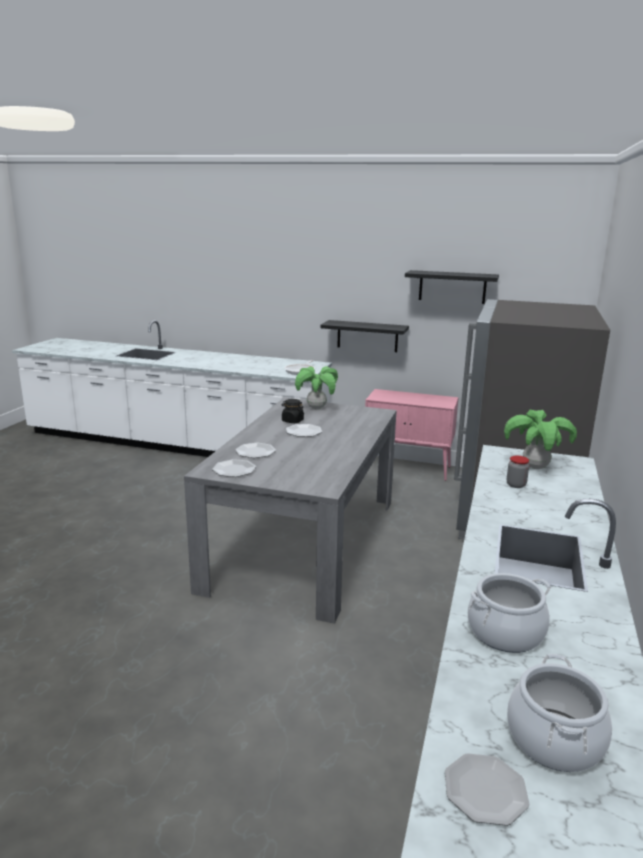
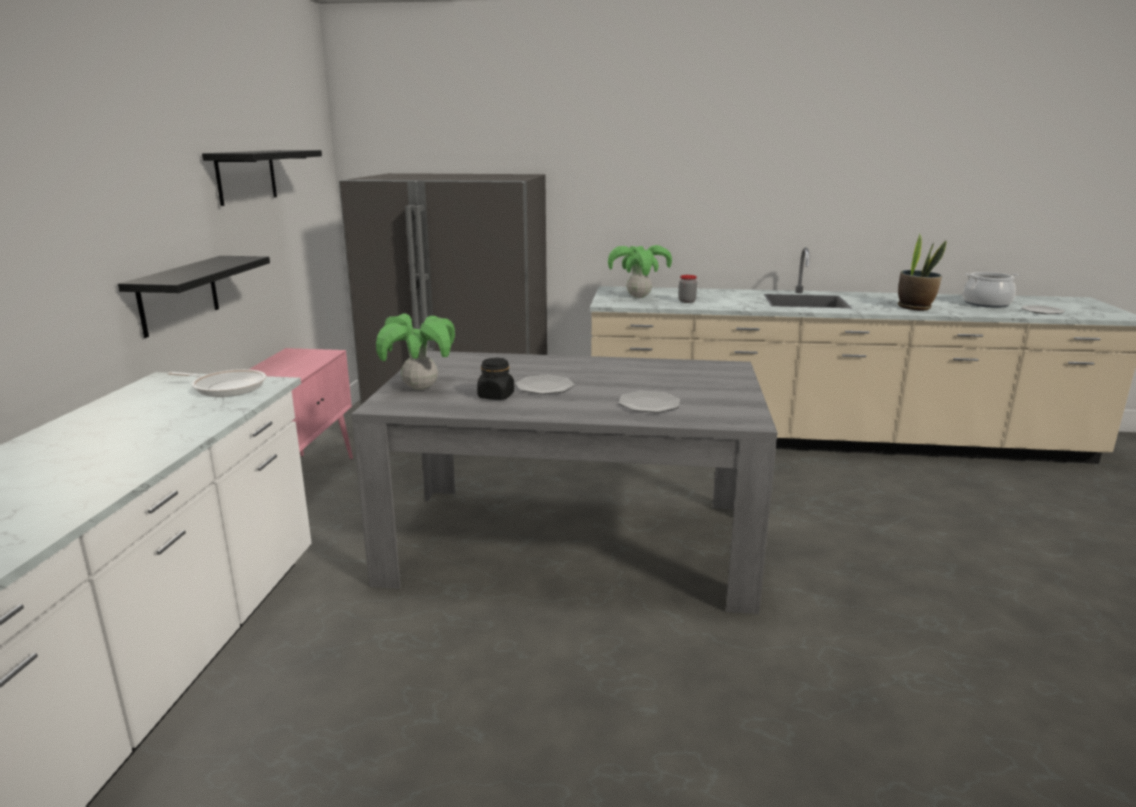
camera: 100 degrees left, 0 degrees up
(234, 469) = (725, 407): plate -> none
(505, 632) = (915, 307): cooking pot -> potted plant

